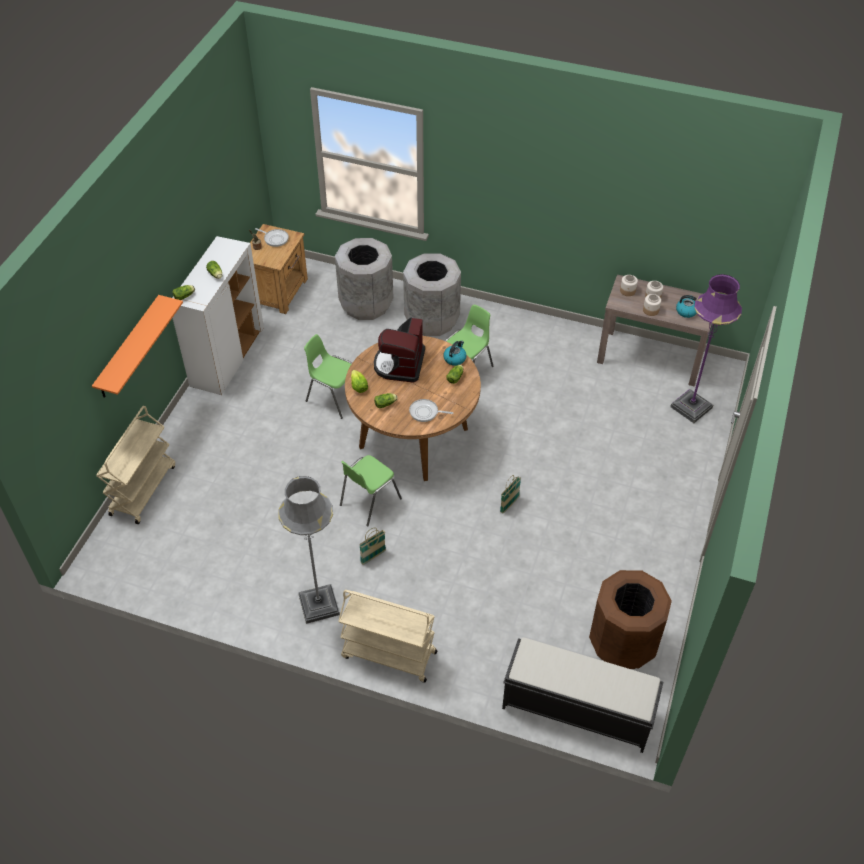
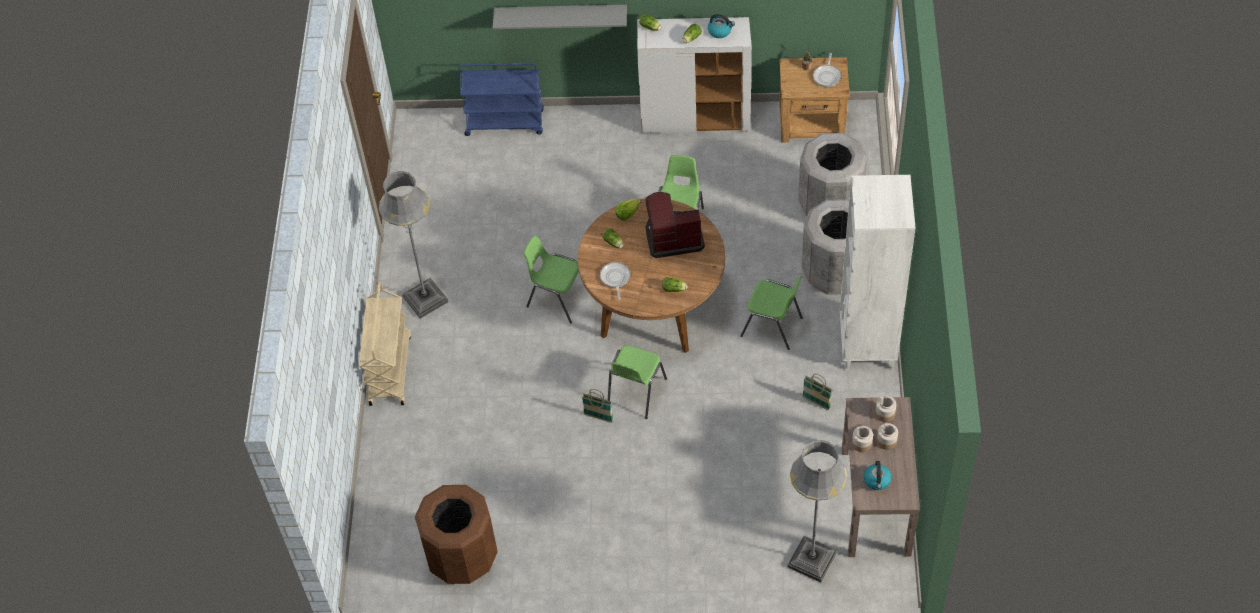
camera: 75 degrees right, 5 degrees up
(129, 348) = (561, 15): orange shelf -> grey shelf
(143, 489) = (505, 122): beige cart -> blue cart
(373, 556) = (493, 323): basket -> basket (816, 402)
(455, 358) = (701, 280): kettle -> kettle (720, 31)
(494, 473) = (635, 393): none -> green chair
(509, 322) = (867, 346): none -> white bookcase
(576, 708) = (378, 533): black bench -> none
(691, 407) = (812, 560): purple floor lamp -> grey floor lamp

